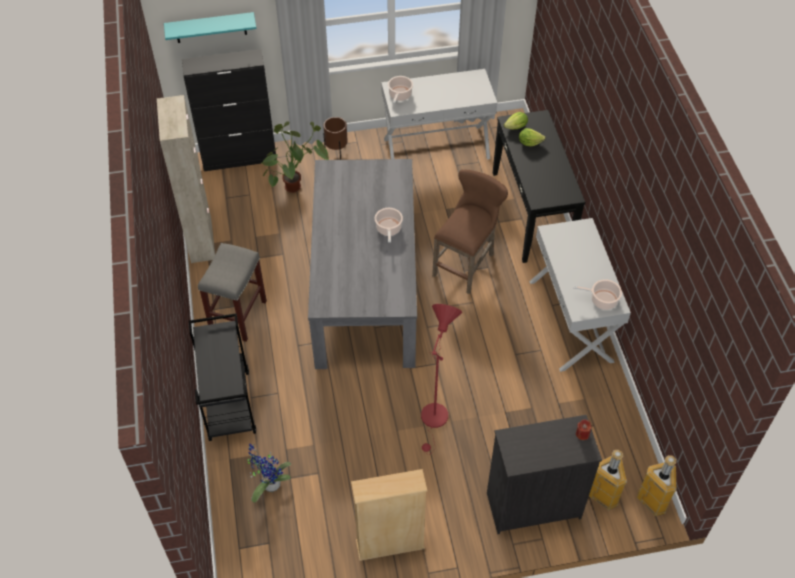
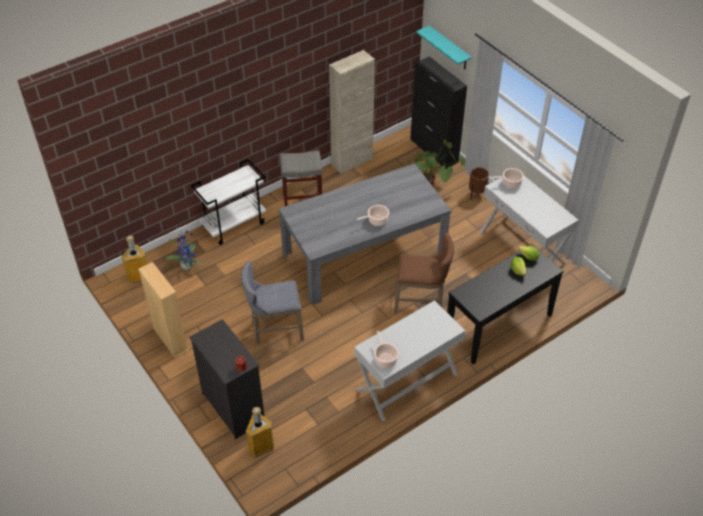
camera: 65 degrees right, 5 degrees down
(228, 404) = (234, 224): black cart -> white cart
(434, 421) = (274, 330): red floor lamp -> grey stool
(653, 501) = (270, 480): trash can -> trash can (139, 278)

